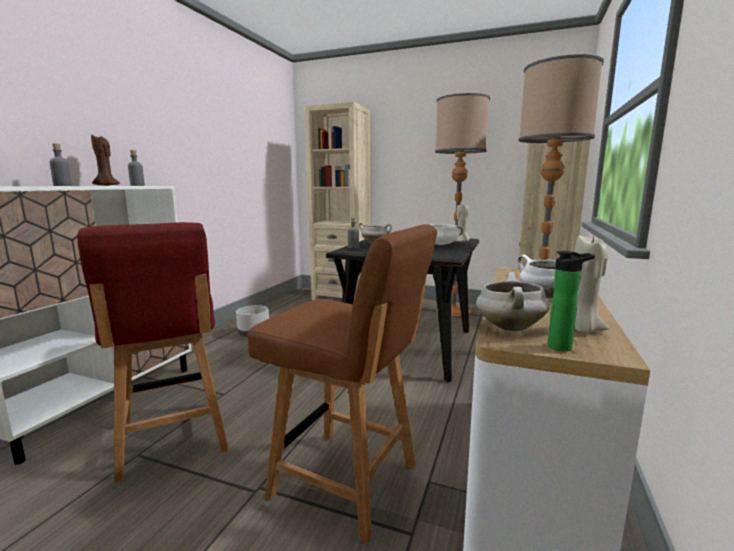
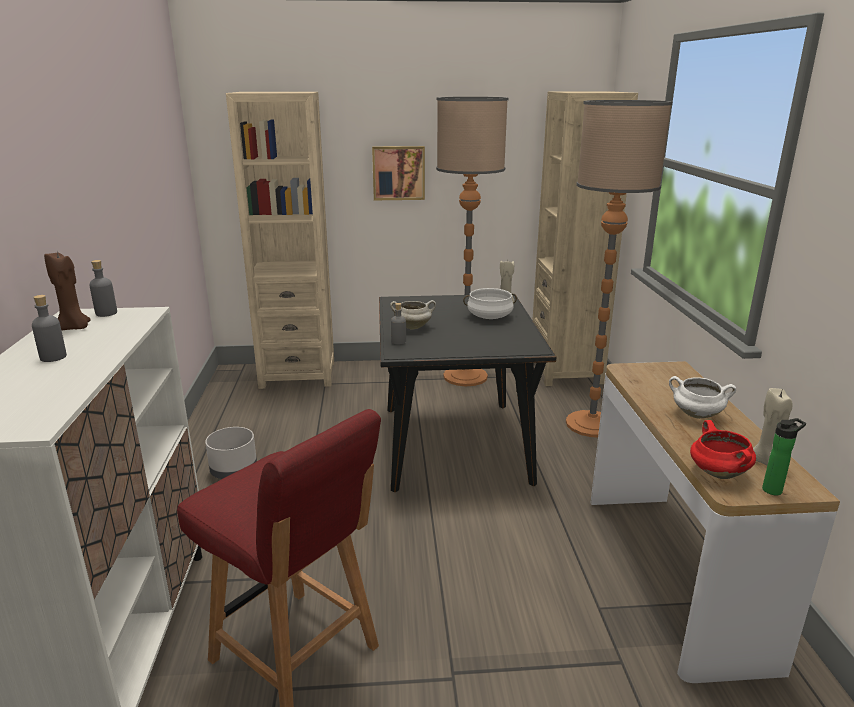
camera: 25 degrees left, 10 degrees up
(347, 481) = (530, 634): brown chair -> none
(419, 162) = (398, 173): none -> picture
(508, 327) = (717, 473): white cooking pot -> red cooking pot

